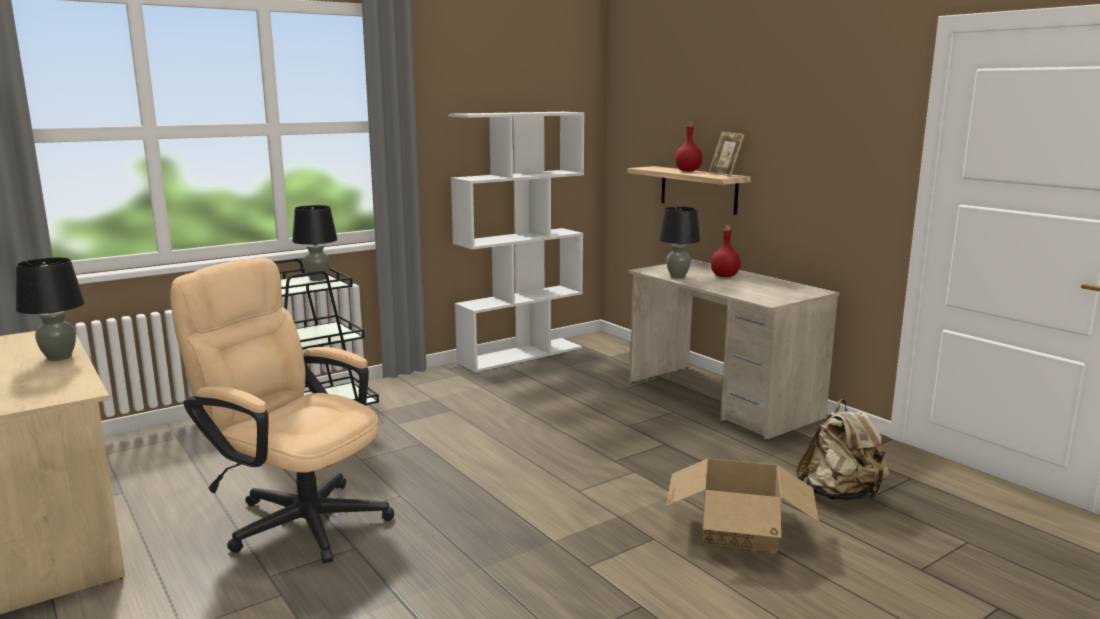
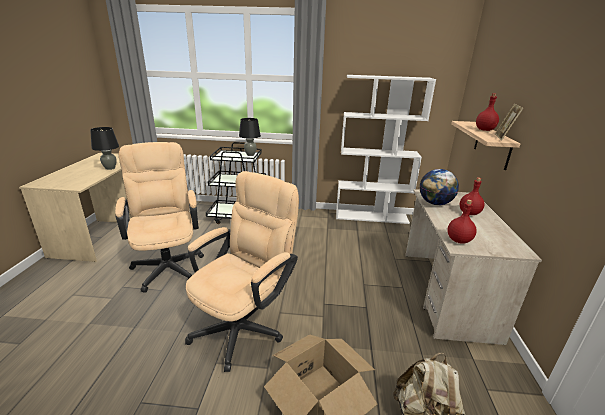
camera: 40 degrees right, 10 degrees up
(556, 520) = (244, 324): none -> beige office chair
(678, 276) = (434, 203): black table lamp -> globe
(760, 297) = (459, 241): none -> red bottle

